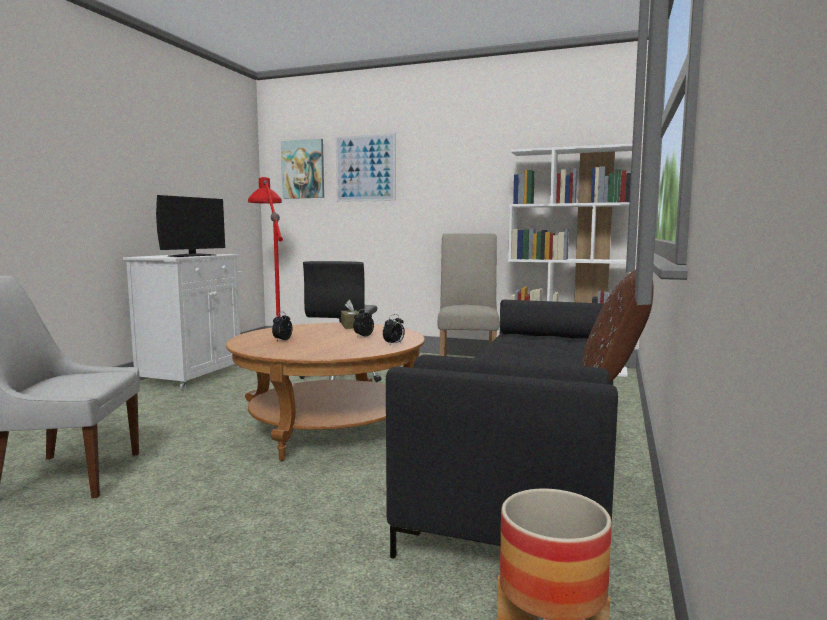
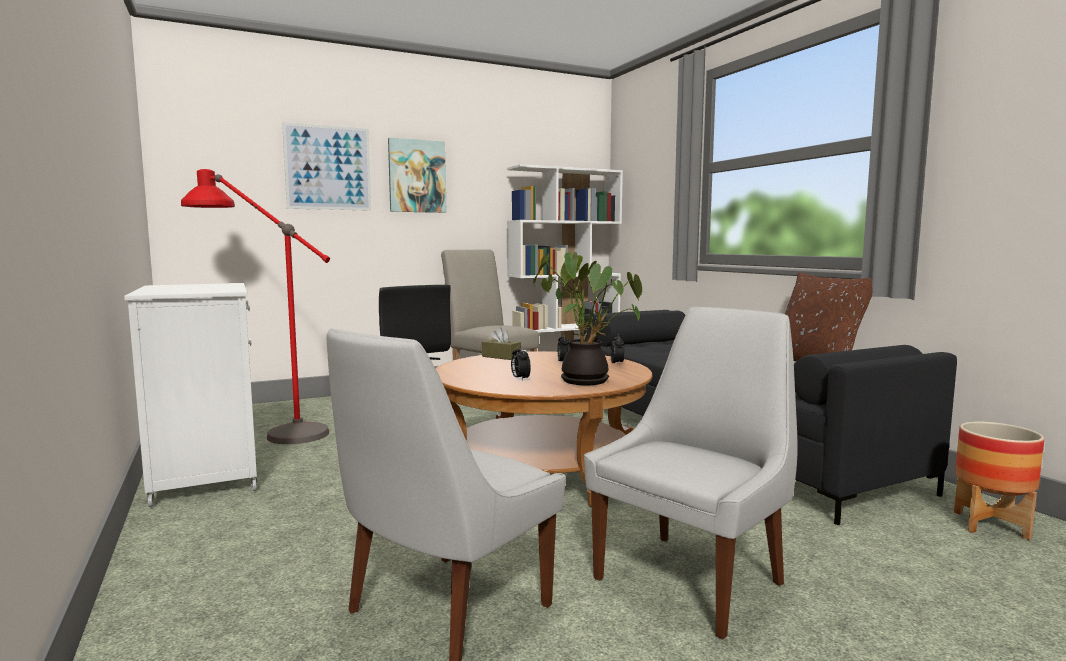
camera: 45 degrees left, 0 degrees up
(184, 527) = (692, 578): none -> white chair
(192, 255) = (217, 287): monitor -> none
(303, 169) = (228, 161): picture -> picture (417, 176)
(311, 349) = (587, 380): none -> potted plant

